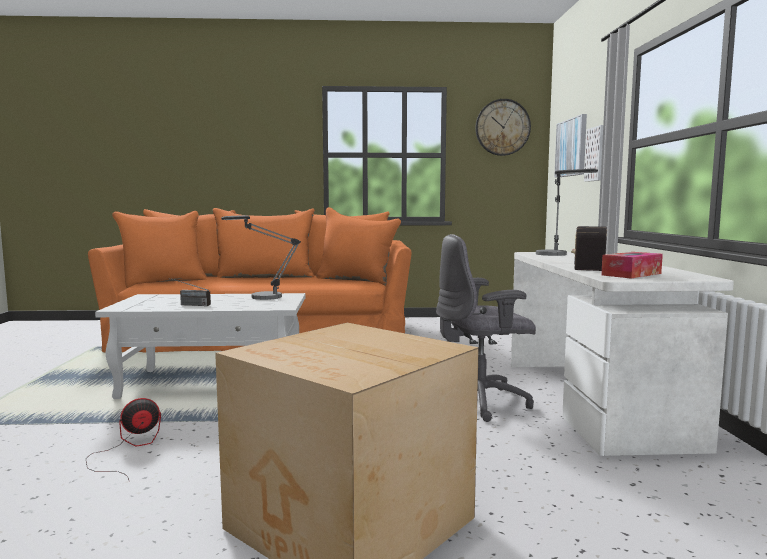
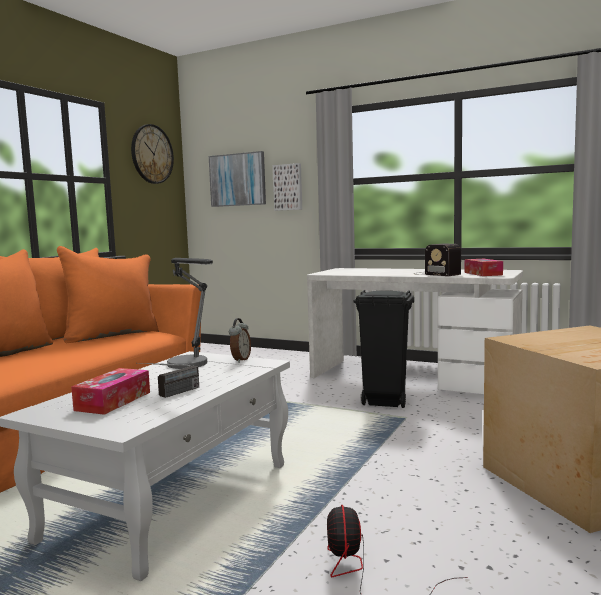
camera: 60 degrees left, 0 degrees up
(169, 300) = (113, 401): none -> tissue box
(286, 302) = (240, 360): none -> alarm clock
(481, 402) = (384, 402): grey office chair -> black trash can
(558, 255) = (350, 272): table lamp -> none

